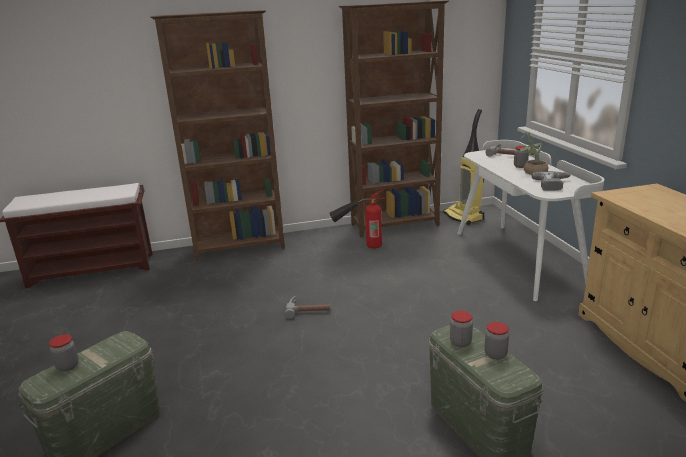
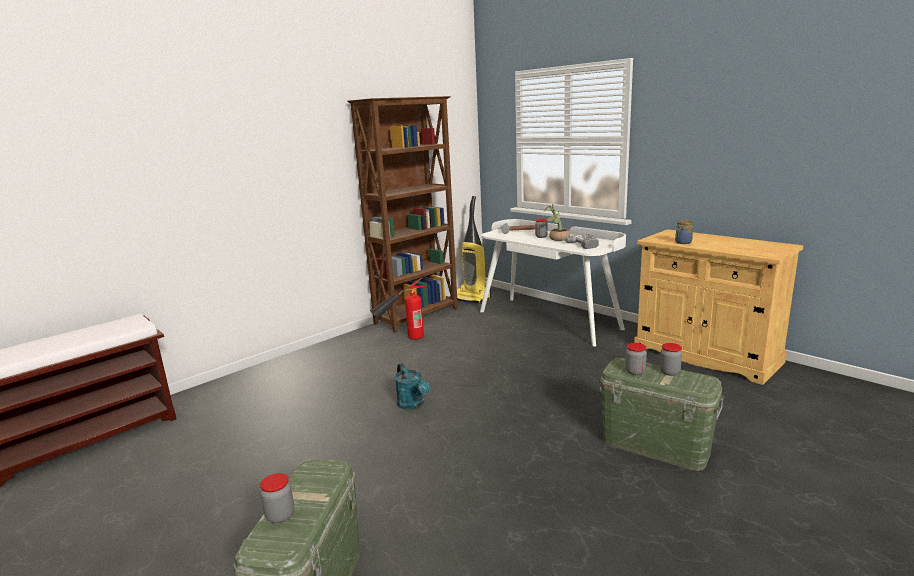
camera: 30 degrees left, 5 degrees down
(240, 247) = (273, 370): brown bookcase -> none
(308, 309) = (413, 405): hammer -> turquoise watering can
(641, 206) = (682, 242): none -> jar

